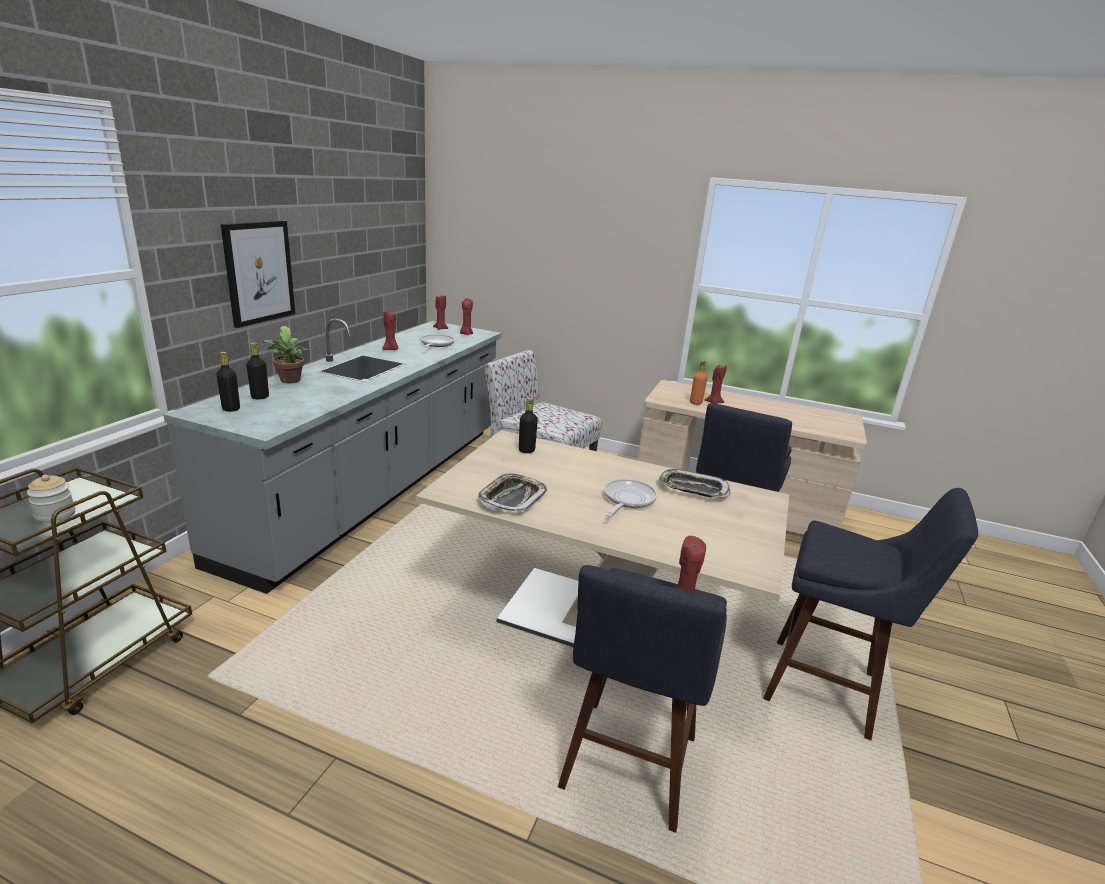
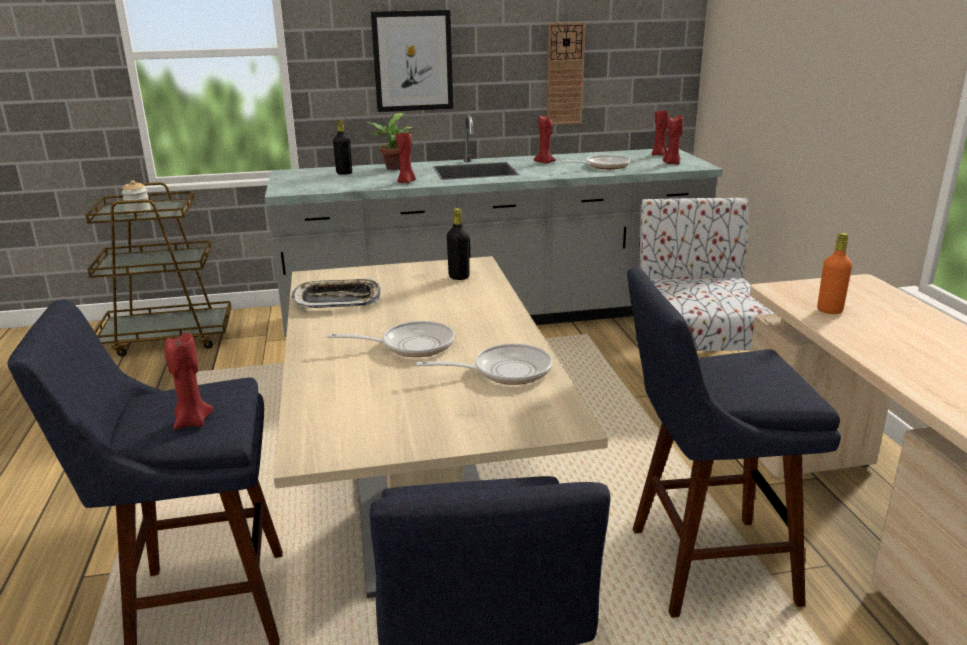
camera: 60 degrees right, 0 degrees up
(231, 409) = (307, 176): black bottle -> none
(360, 272) = (565, 74): none -> wall clock
(692, 488) = (505, 371): tray -> frying pan
(713, 402) = (867, 320): red candle -> red candle (407, 182)

